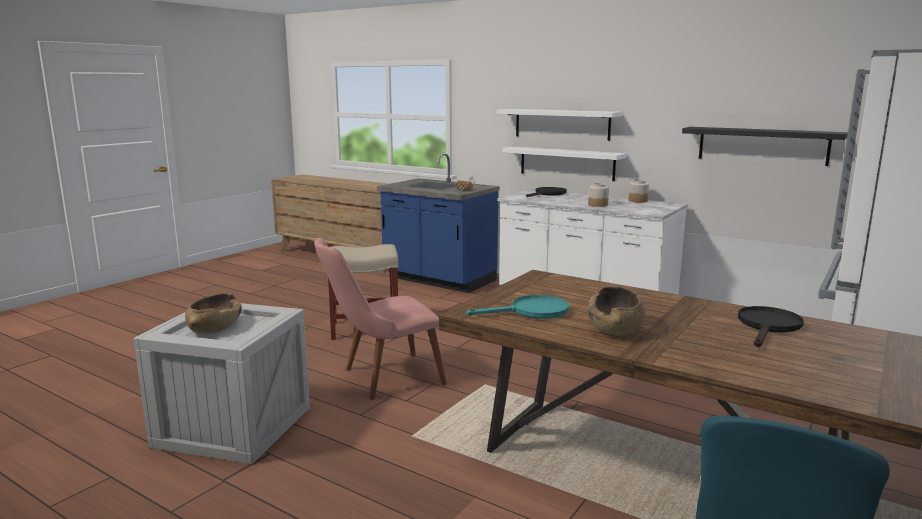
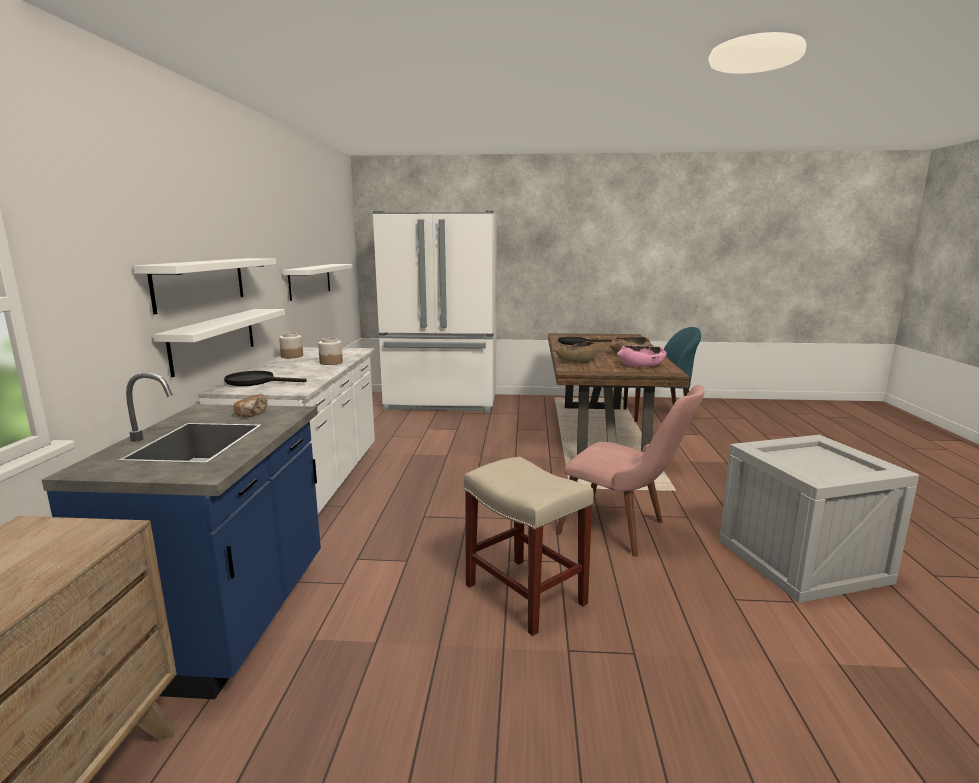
camera: 120 degrees left, 0 degrees up
(215, 327) = (826, 466): brown bowl -> brown bowl (576, 361)
(531, 312) = (641, 365): turquoise frying pan -> pink bowl
(762, 145) = (310, 281): black shelf -> white shelf

